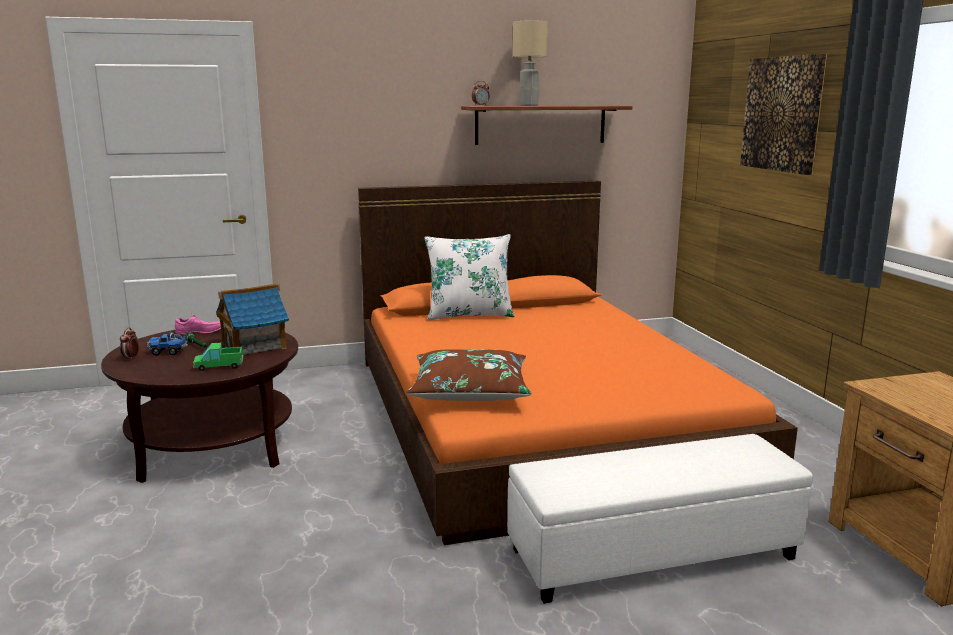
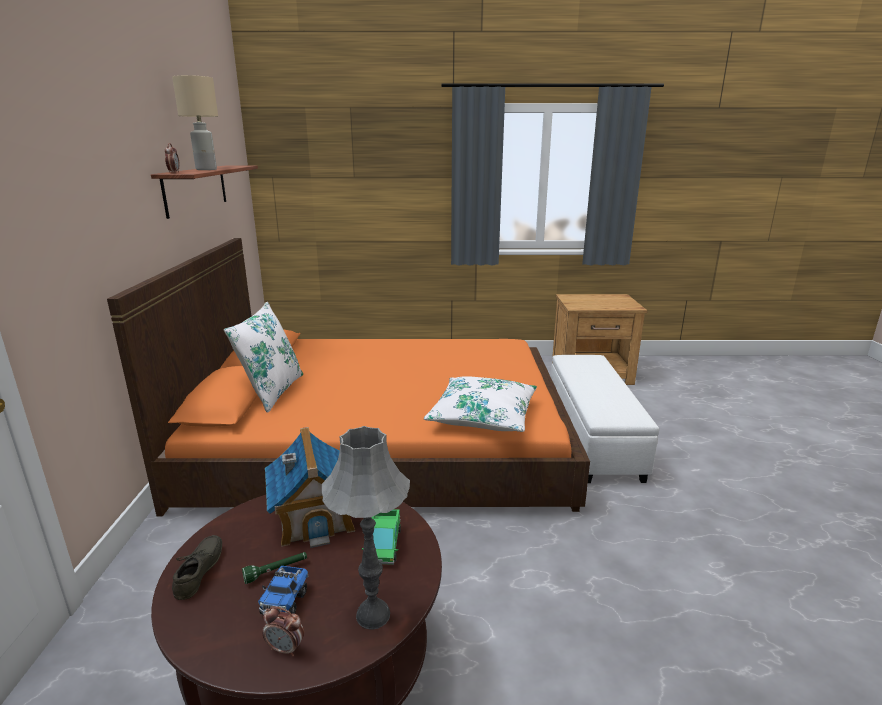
camera: 75 degrees left, 5 degrees up
(150, 371) = (372, 615): none -> grey table lamp
(200, 332) = (202, 571): pink shoe -> grey shoe
(470, 391) = (482, 415): brown pillow -> white pillow
(782, 114) = (379, 167): picture -> none

